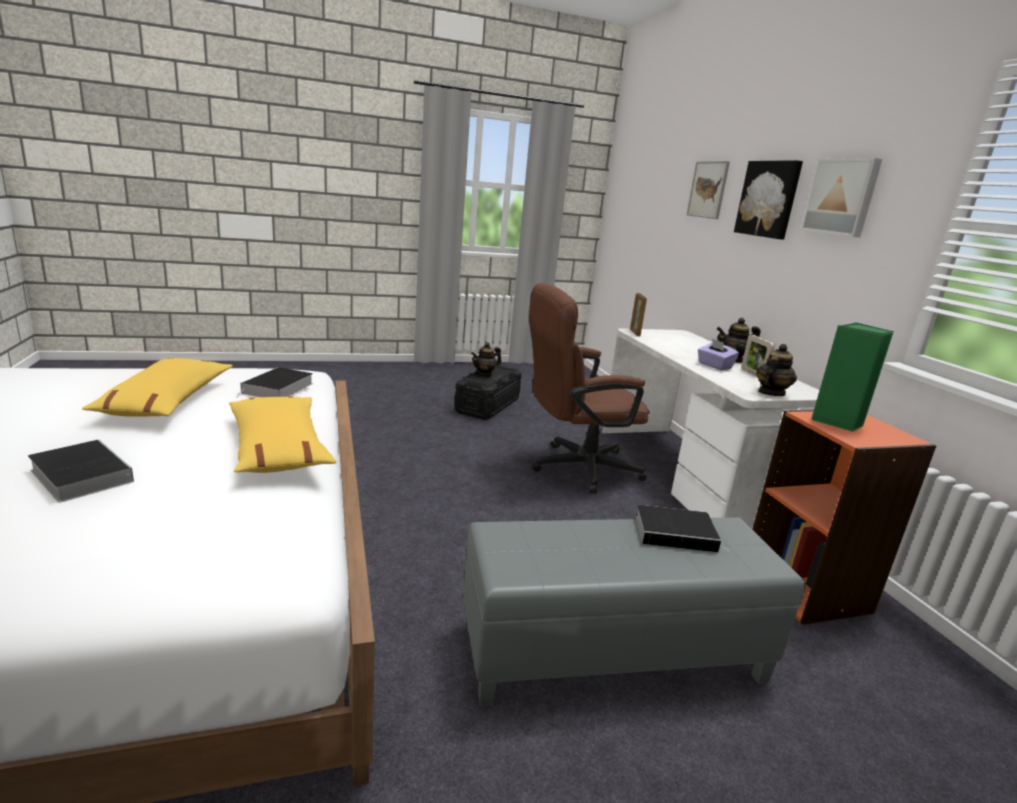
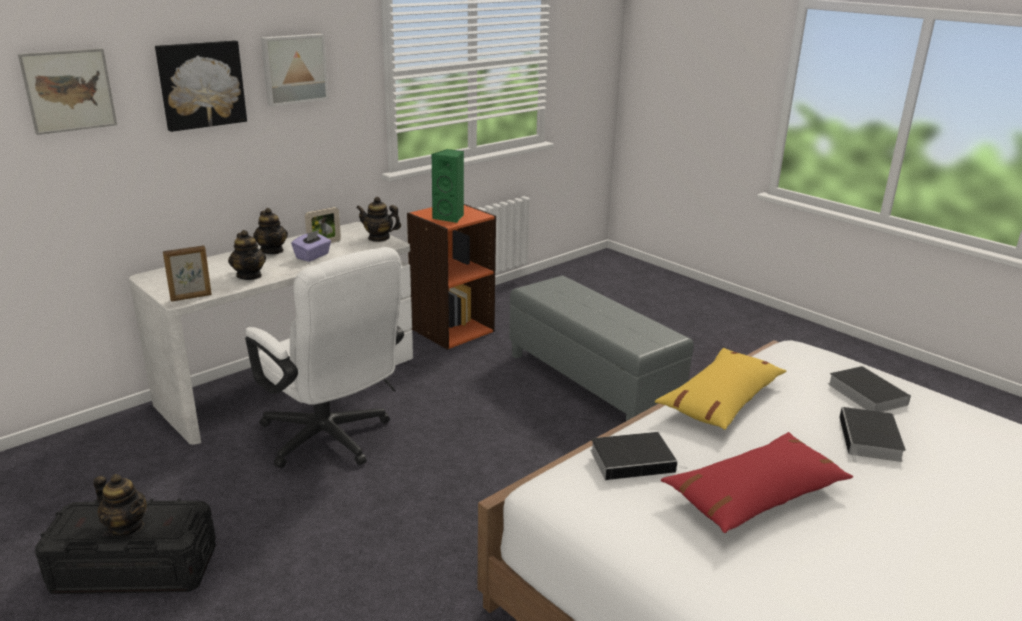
camera: 115 degrees left, 5 degrees up
(167, 401) = (756, 495): yellow pillow -> red pillow
(576, 468) = (331, 441): brown office chair -> white office chair
(671, 347) = (249, 276): none -> teapot
(677, 533) = (562, 302): book -> book (864, 393)

